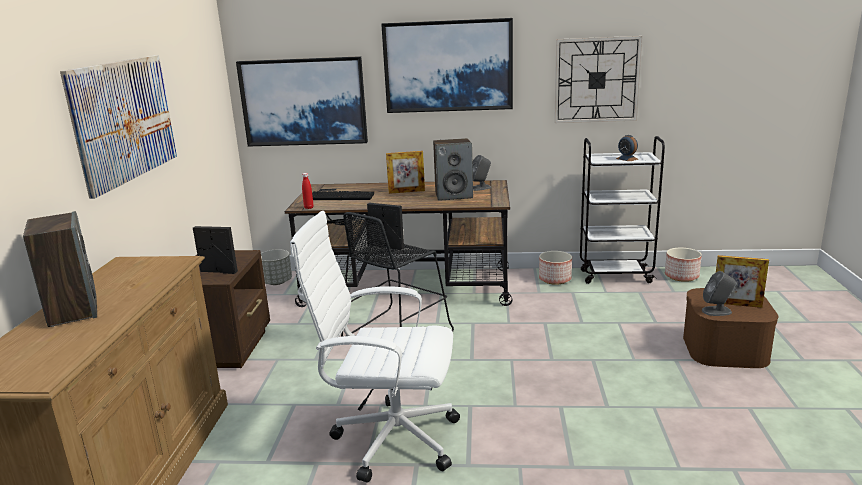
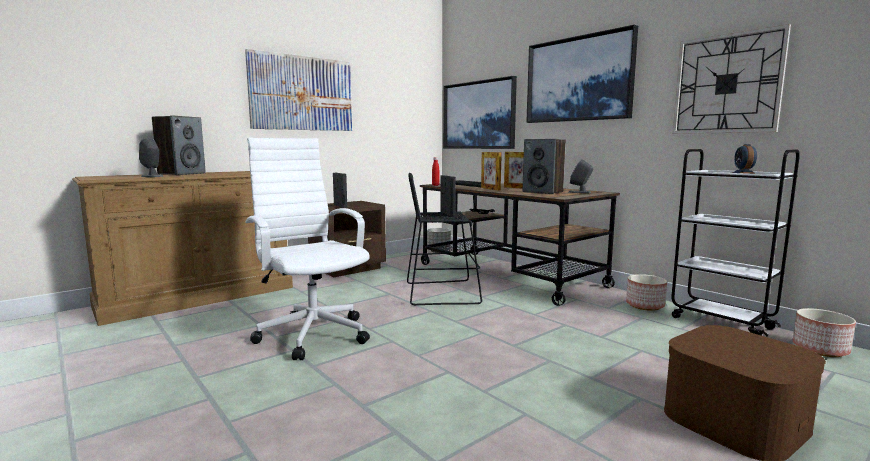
camera: 45 degrees right, 10 degrees down
(717, 311) = (703, 347): grey speaker -> grey speaker (152, 176)
(736, 304) = (752, 353): picture frame -> picture frame (490, 189)

